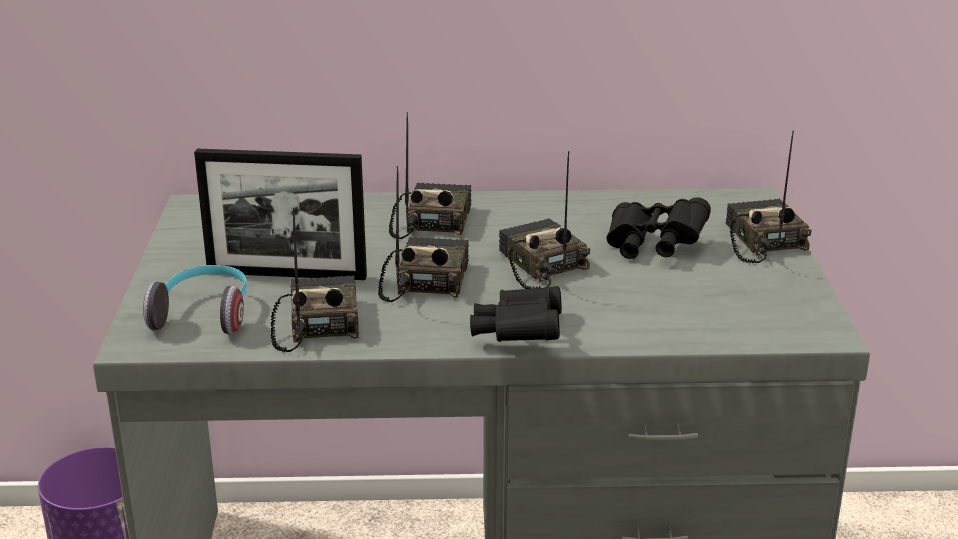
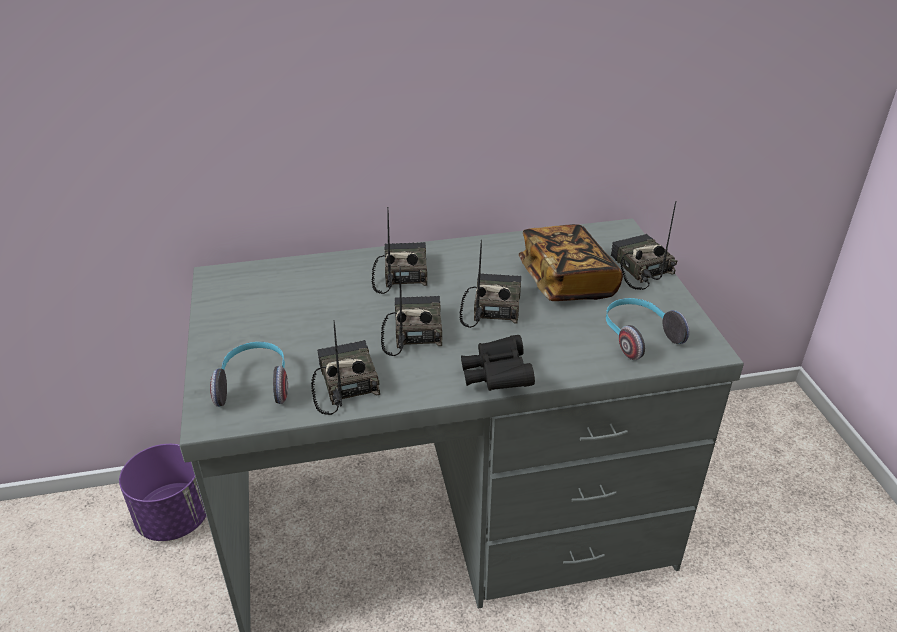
camera: 10 degrees left, 10 degrees up
(286, 274) = (307, 337): picture frame -> none
(539, 265) = (491, 307): radio -> radio turned 45 degrees clockwise
(653, 246) = (566, 281): black binoculars -> book
(729, 311) = (638, 336): none -> headphones

